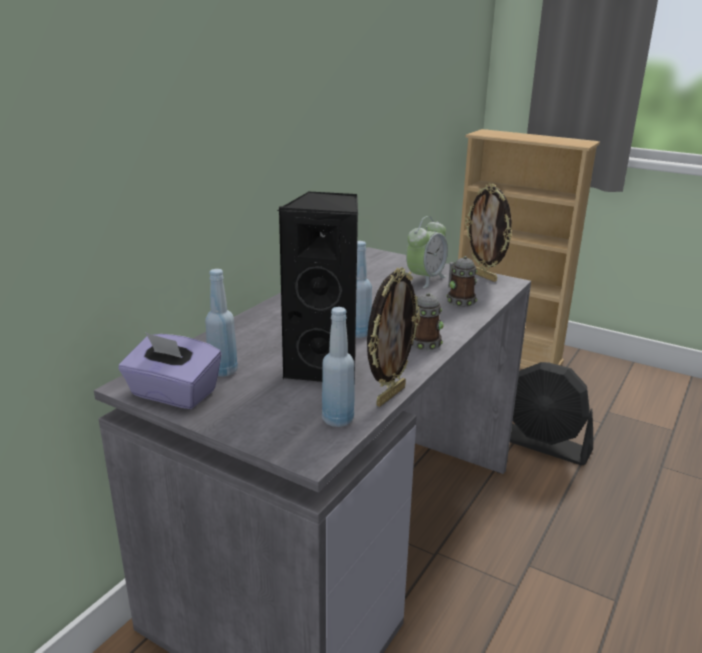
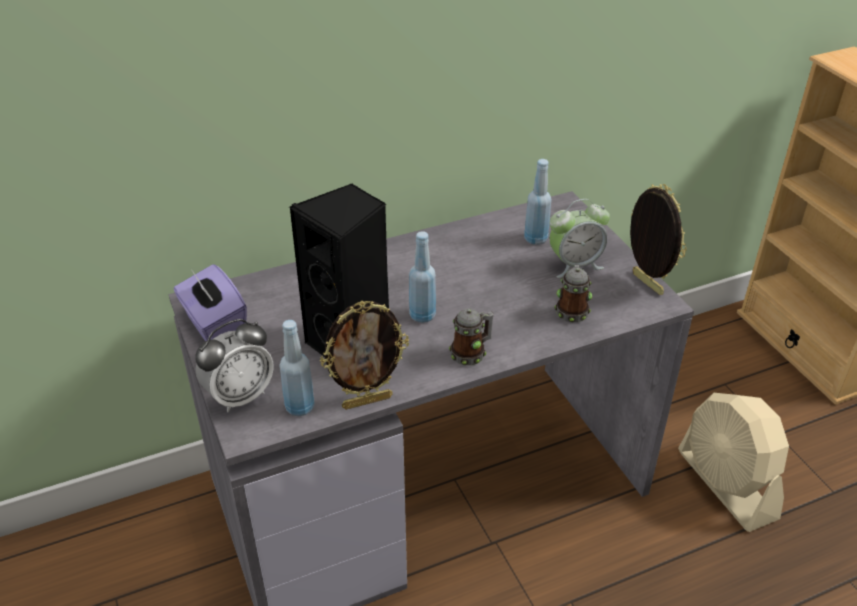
camera: 35 degrees right, 15 degrees up
(223, 371) = (271, 314): blue bottle -> blue bottle (535, 239)
(270, 433) = (240, 396): none -> alarm clock
(484, 276) = (645, 284): picture frame -> picture frame turned 150 degrees clockwise
(543, 444) = (726, 484): black fan -> beige fan

